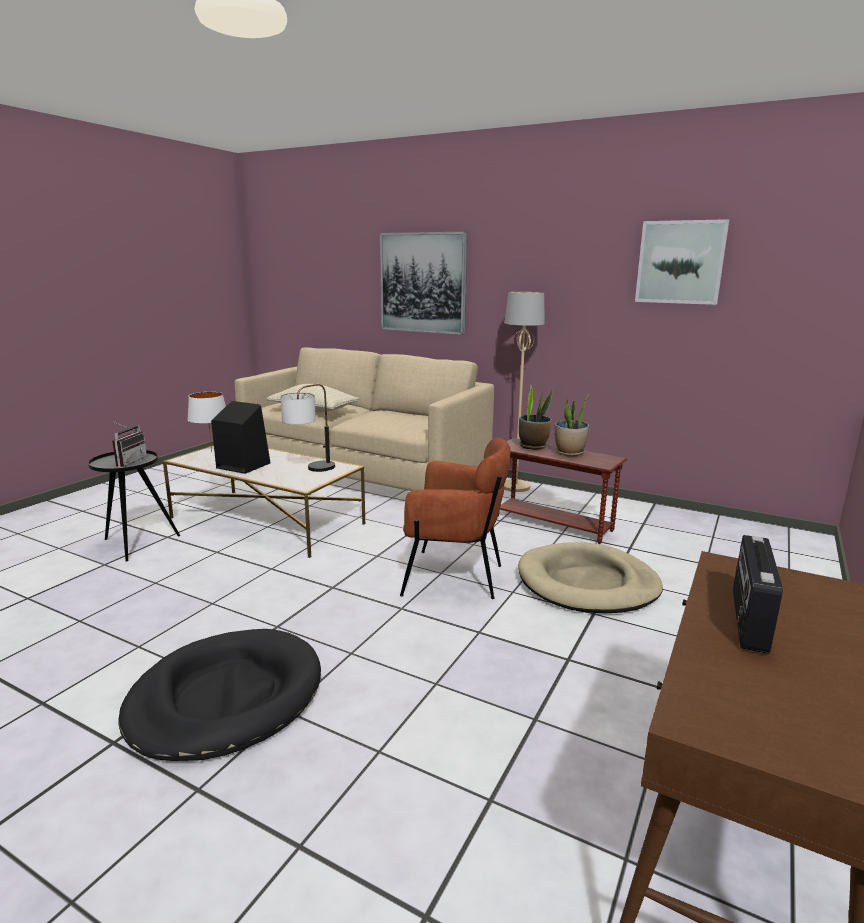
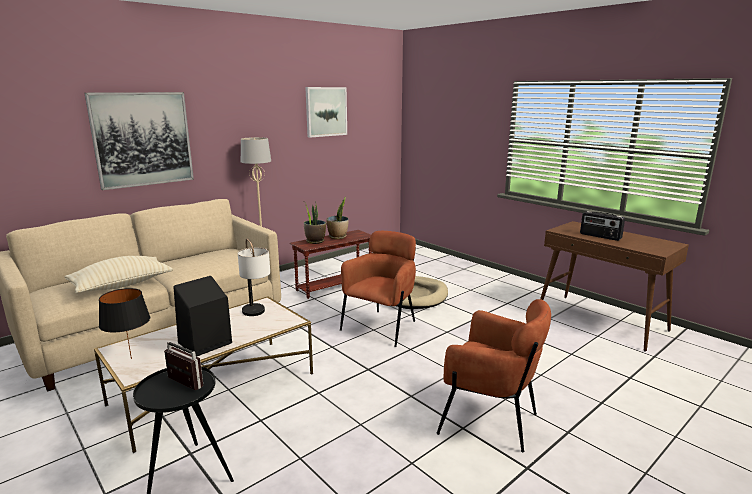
camera: 70 degrees left, 0 degrees up
(211, 452) = (130, 359): white table lamp -> black table lamp
(226, 698) = (489, 420): black dog bed -> brown armchair

